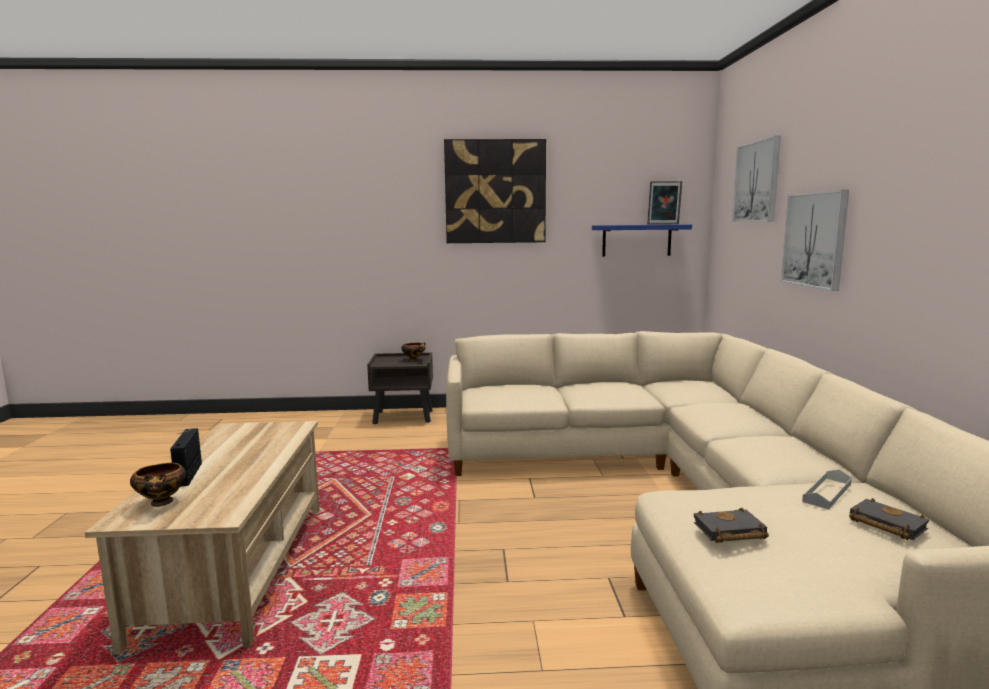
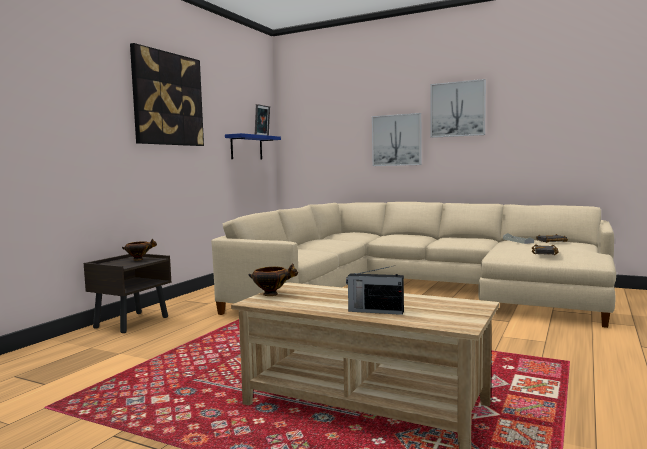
camera: 60 degrees left, 5 degrees down
(162, 503) = (436, 317): bowl -> bowl (272, 294)
(757, 182) = (332, 109): picture -> picture (457, 109)

